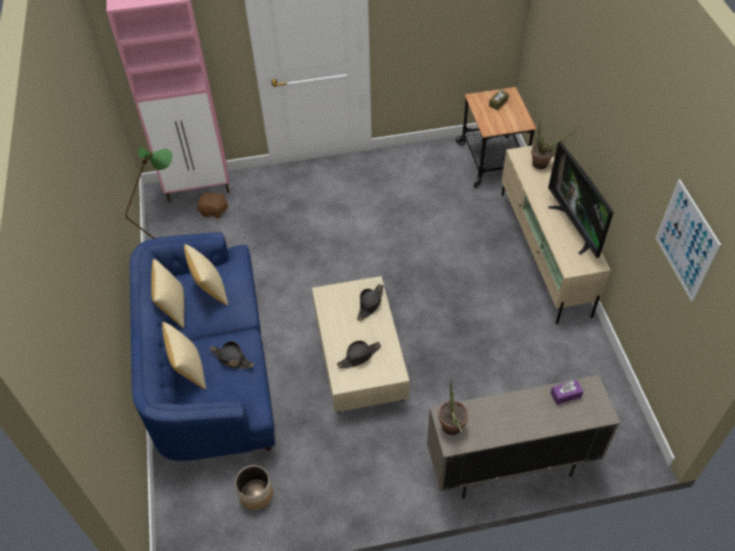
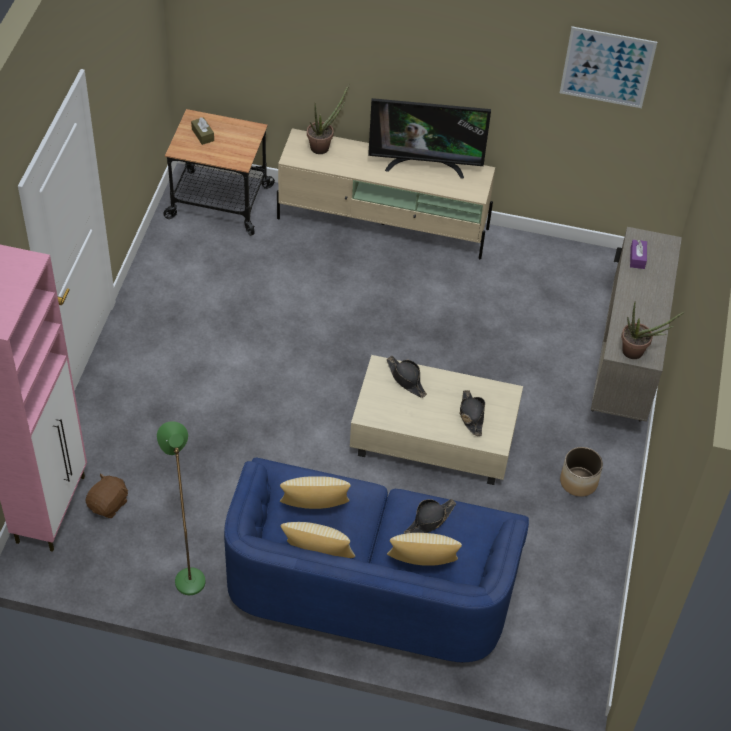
camera: 70 degrees left, 0 degrees up
(256, 494) = (558, 593): planter -> planter (578, 482)

